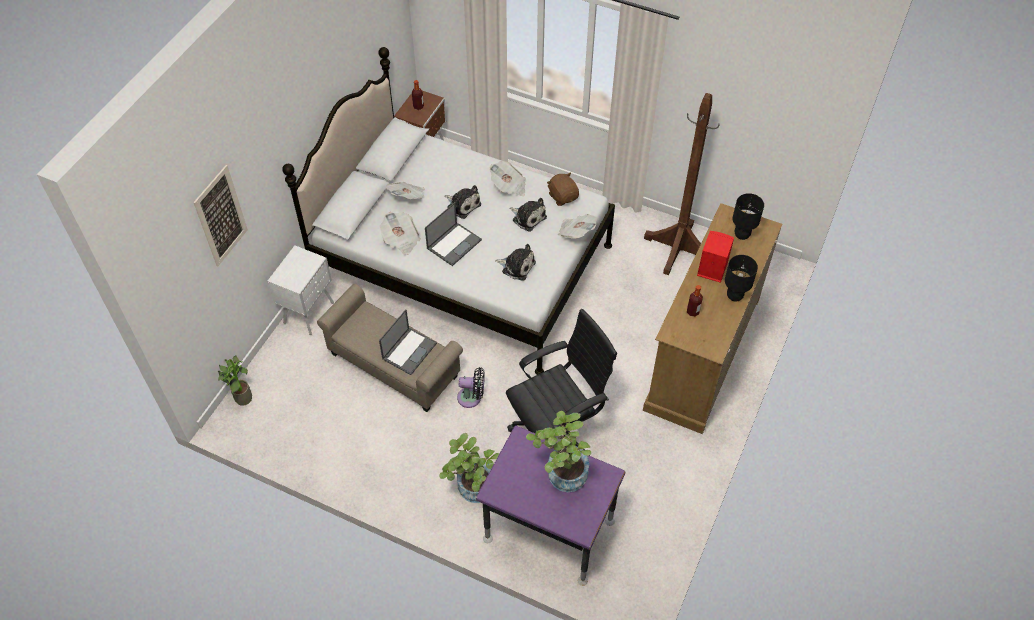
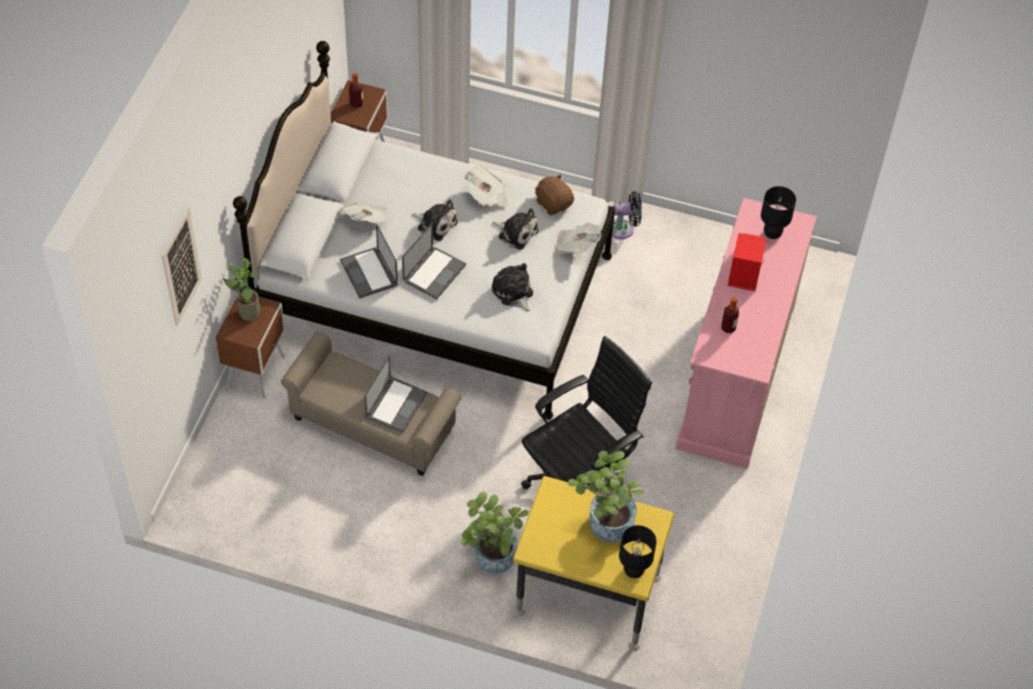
camera: 10 degrees left, 0 degrees up
(241, 397) = (195, 481): potted plant -> potted plant (246, 312)
(310, 312) = (258, 371): white nightstand -> brown nightstand
(401, 240) = (369, 273): newspaper -> laptop
(472, 398) = (473, 454): black fan -> black fan (624, 229)
(517, 266) = (513, 292): plush toy -> plush toy turned 135 degrees counterclockwise
(548, 530) = (586, 595): purple desk -> yellow desk
(678, 248) = (691, 252): brown clothes rack -> none
(701, 354) = (735, 377): brown dresser -> pink dresser
(735, 296) = (773, 305): black table lamp -> black table lamp (634, 570)

